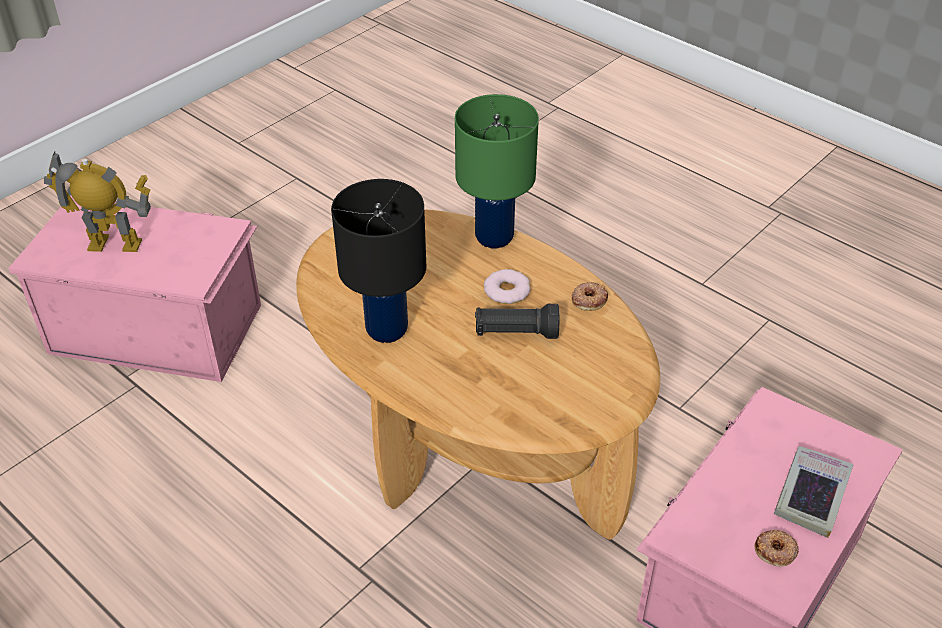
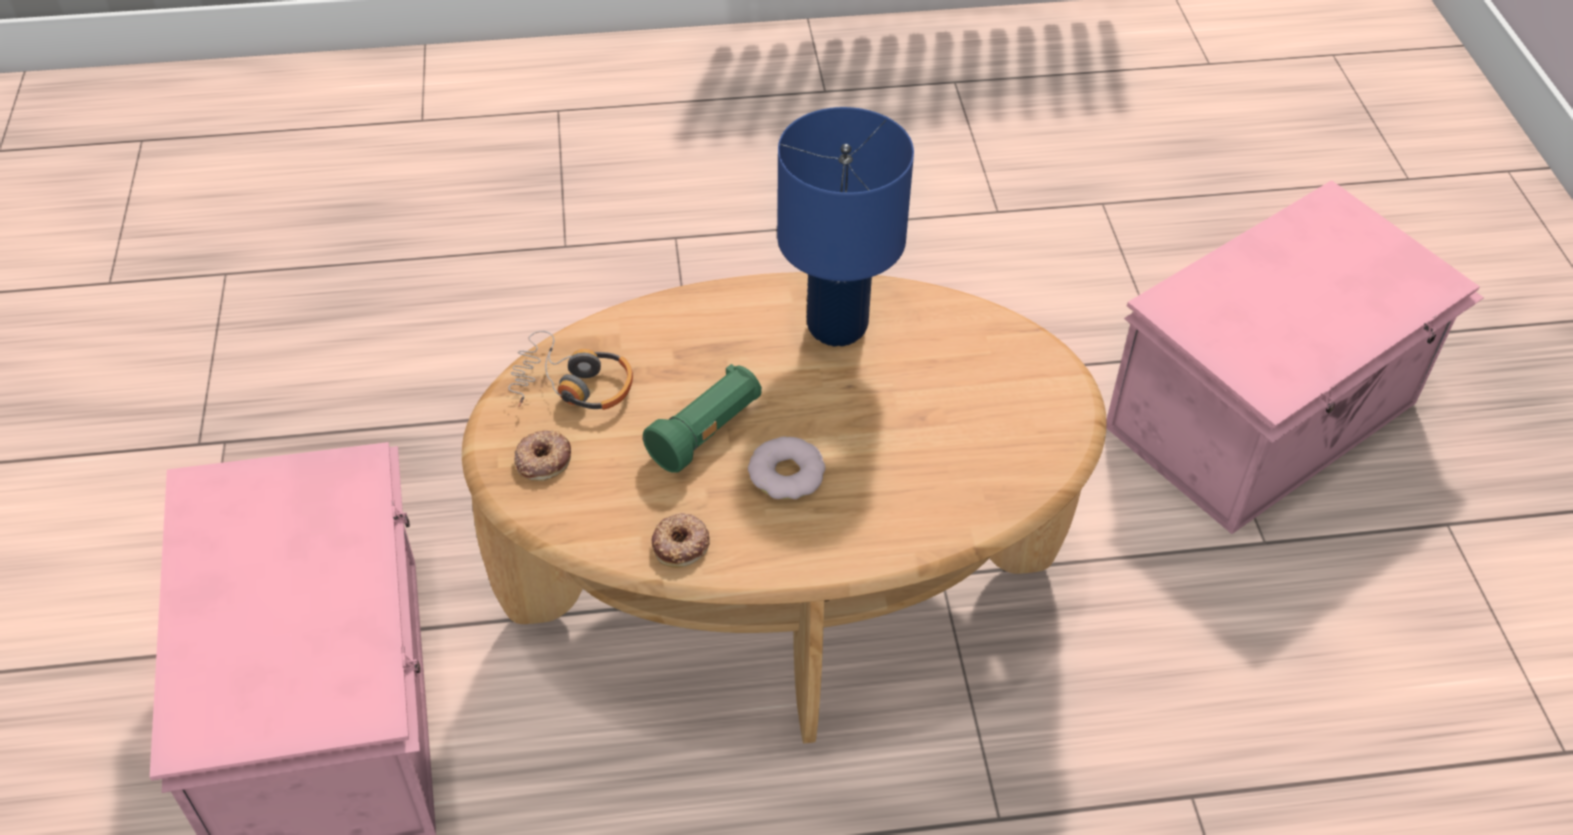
camera: 130 degrees right, 5 degrees up
(114, 245) = (1312, 274): toy robot -> none
(386, 332) = (834, 326): black table lamp -> blue table lamp
(495, 237) = (906, 537): green table lamp -> none
(516, 333) = (706, 432): black flashlight -> green flashlight
(549, 404) = (572, 385): none -> headphones
(776, 551) = (236, 522): donut -> donut (542, 459)
(811, 495) = (235, 615): book -> none

